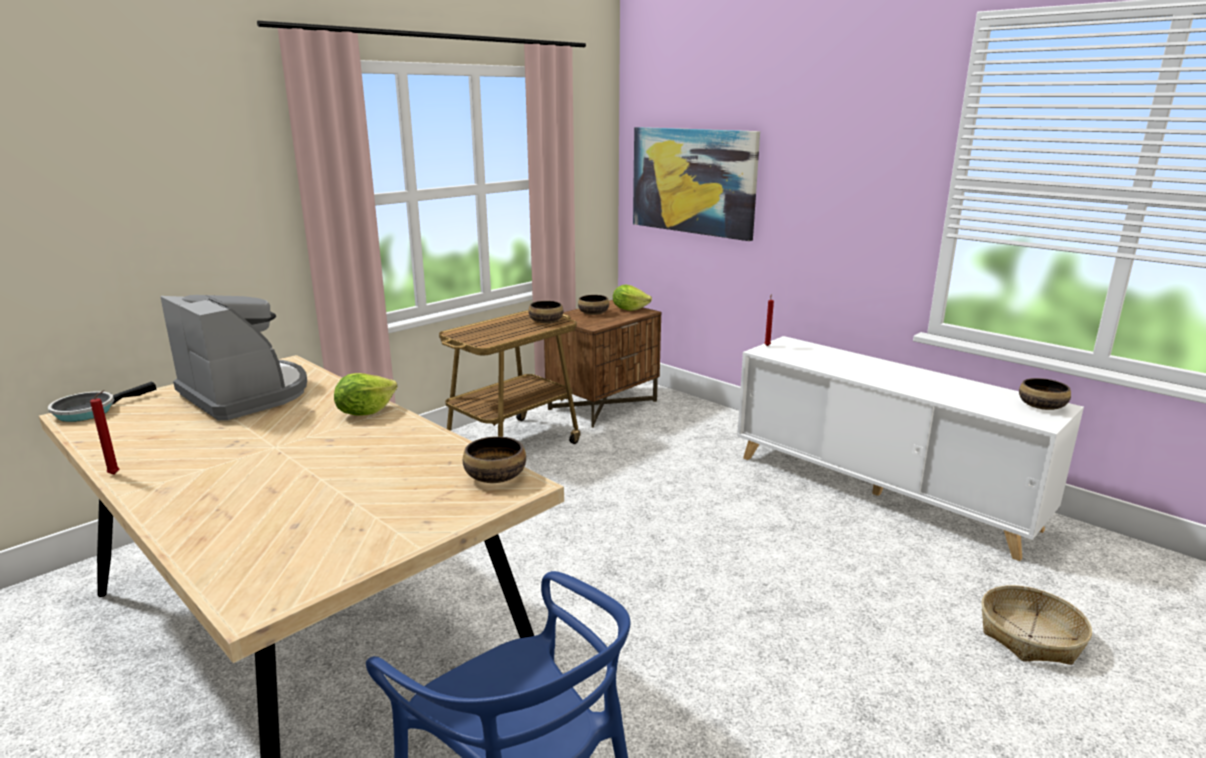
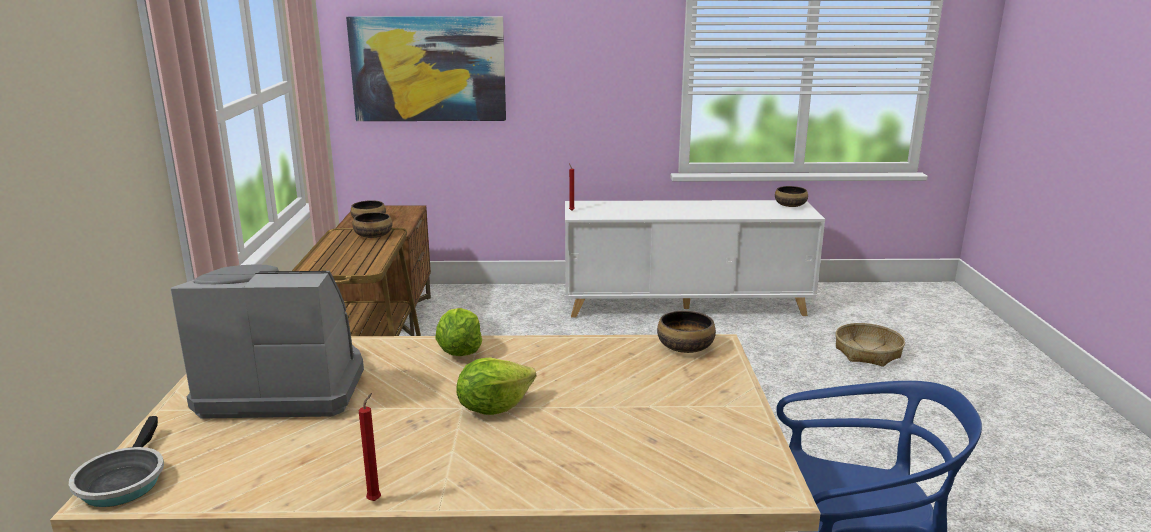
camera: 45 degrees left, 0 degrees up
(629, 309) = (394, 210): lettuce -> lettuce (493, 407)

